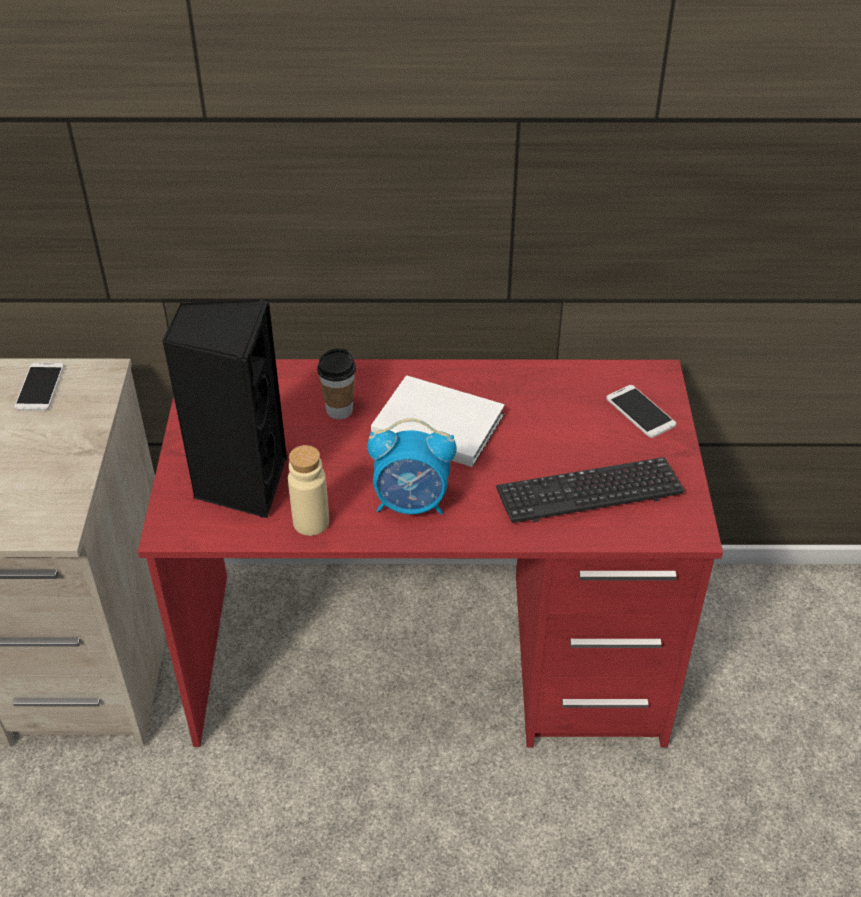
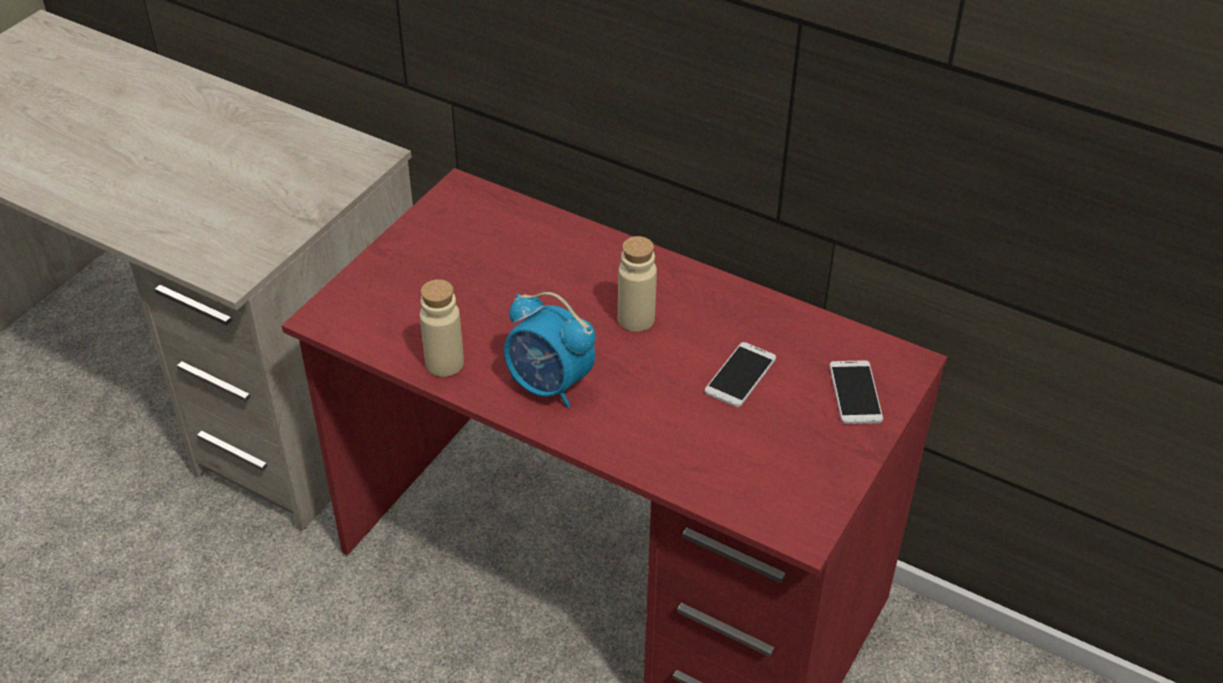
camera: 30 degrees right, 0 degrees up
(39, 387) = (315, 148): phone -> phone (740, 375)
(240, 483) = (413, 301): black speaker -> none
(339, 410) = (555, 270): cup -> none
(436, 423) = (636, 319): white book -> beige bottle
(589, 492) = (730, 450): keyboard -> none

